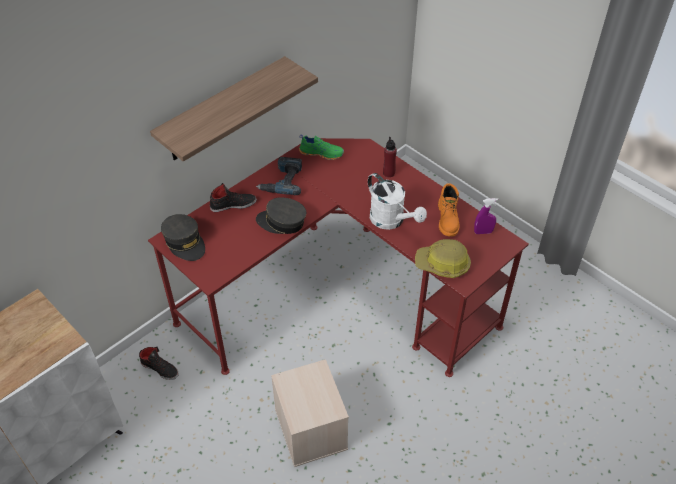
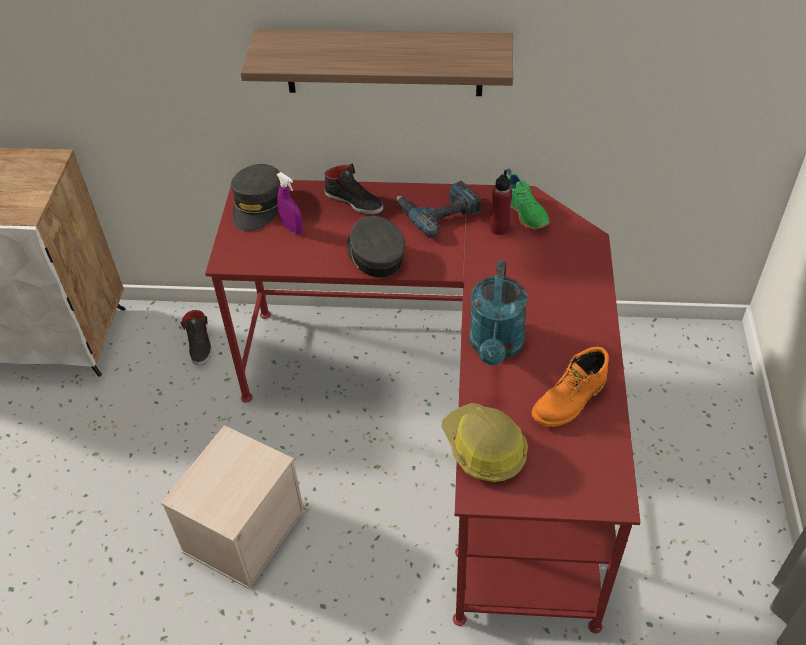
camera: 50 degrees right, 0 degrees up
(388, 173) = (573, 290): red bottle -> red bottle (499, 228)
(391, 221) = (496, 347): white watering can -> turquoise watering can
(483, 232) = (595, 454): purple spray bottle -> purple spray bottle (292, 228)

